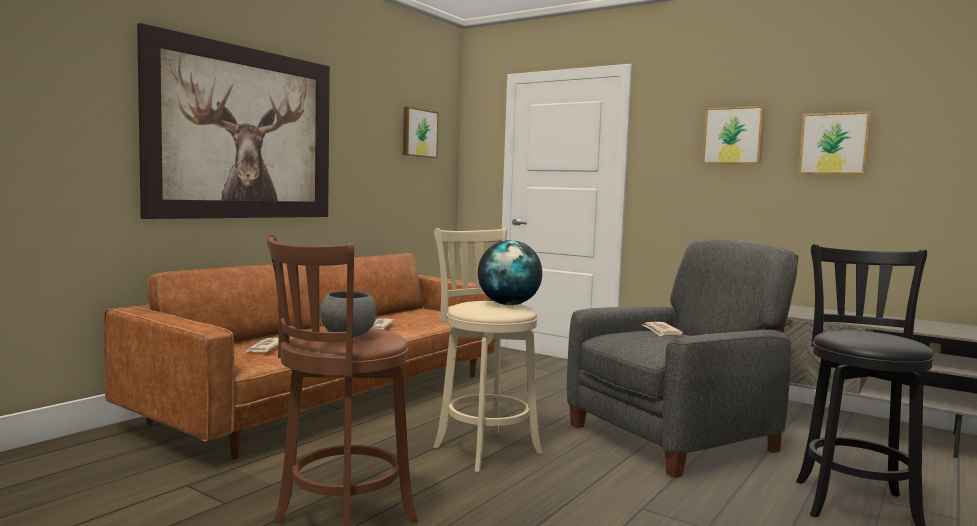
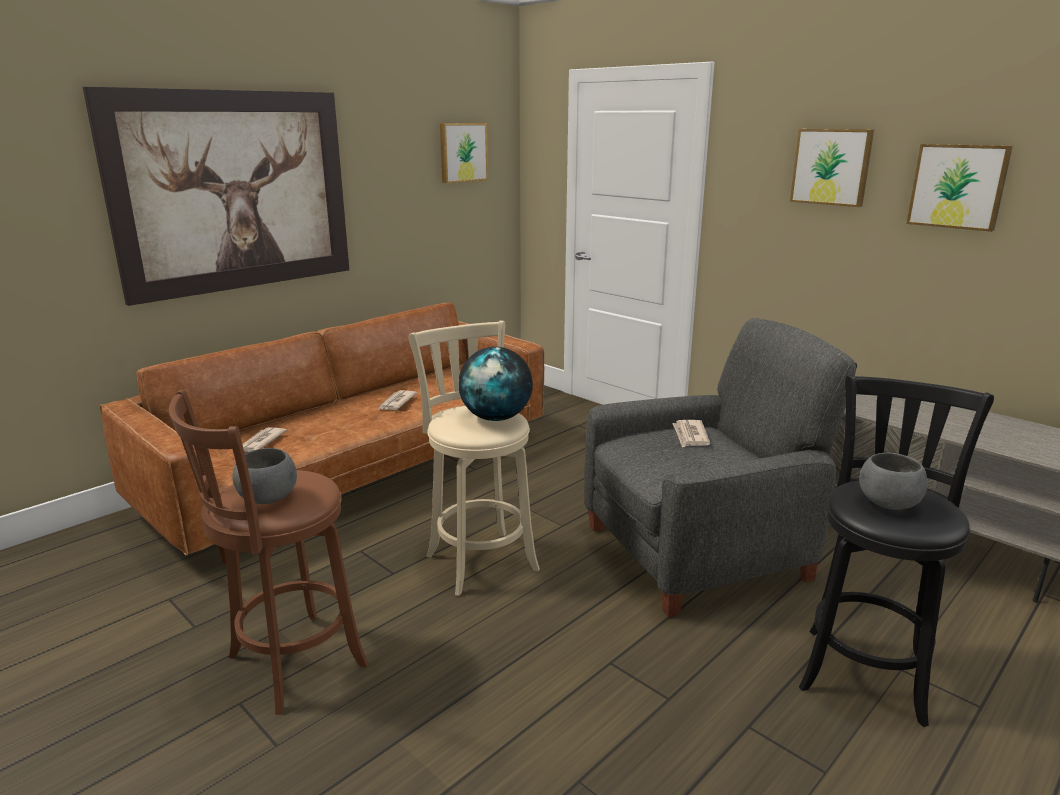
camera: 10 degrees right, 15 degrees up
(866, 337) = (888, 504): none -> grey bowl

